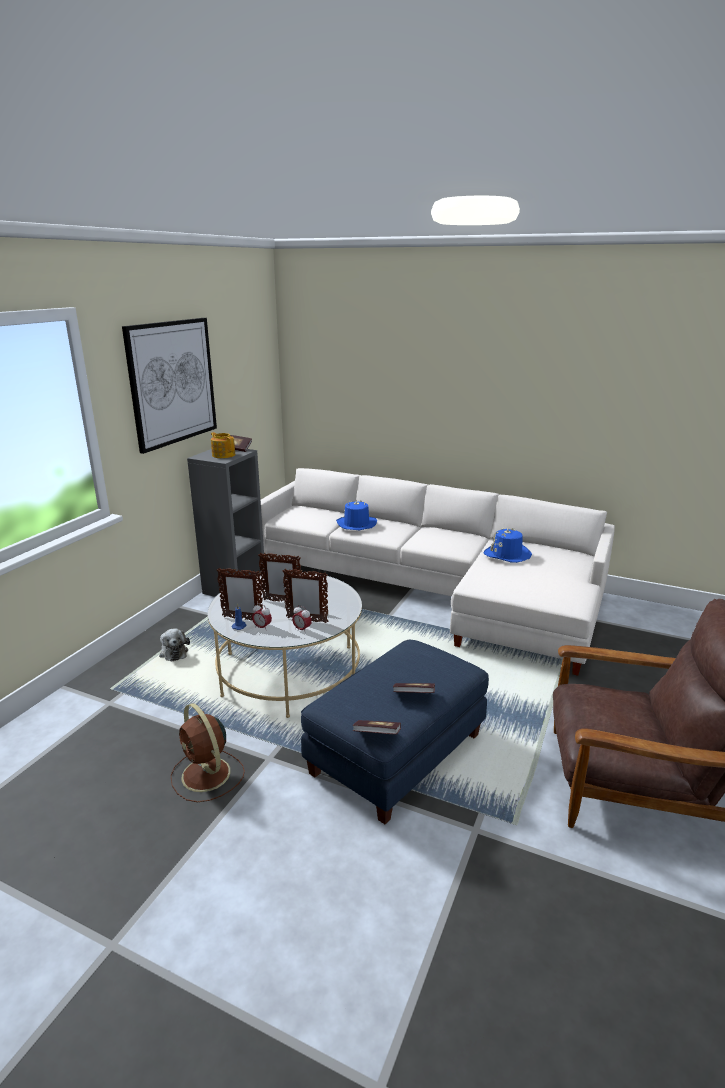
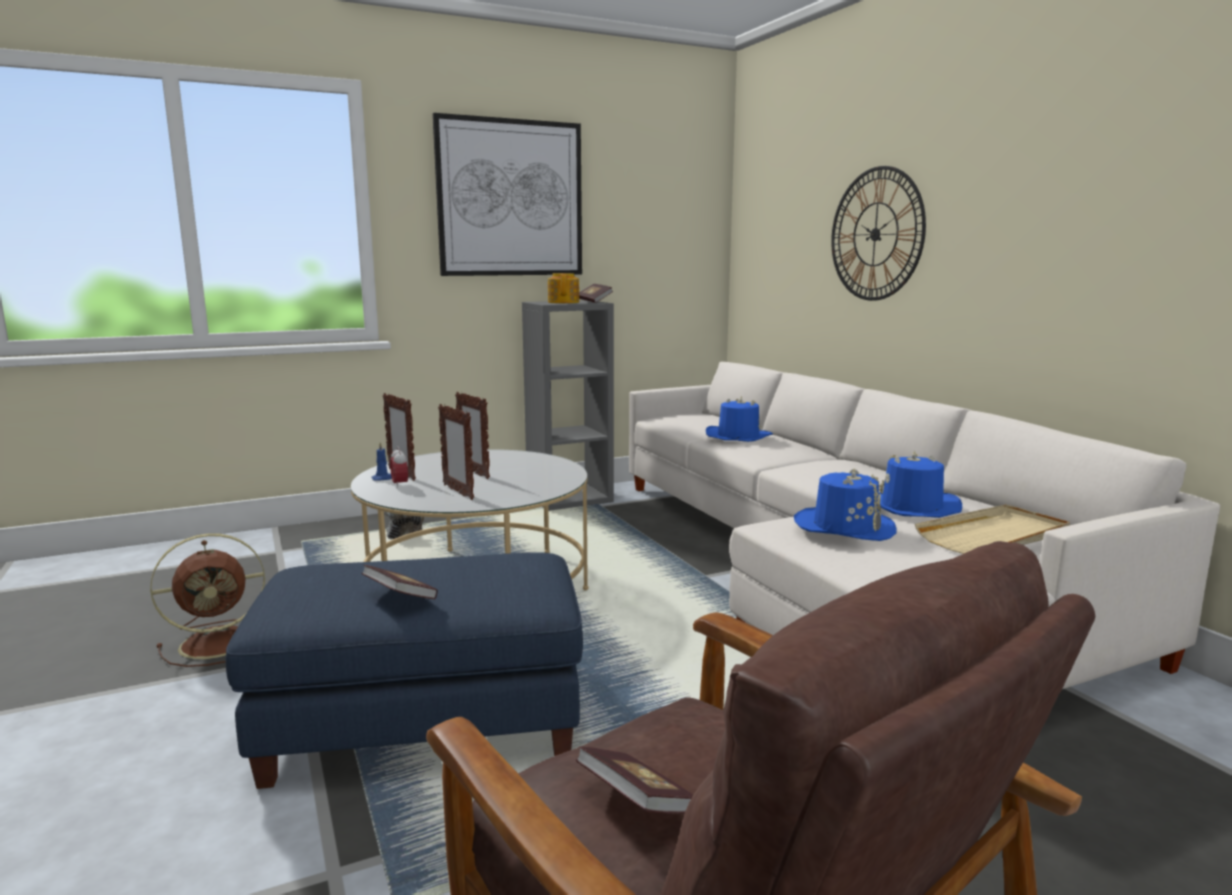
camera: 40 degrees right, 10 degrees down
(207, 775) = (220, 642): brown fan -> brown fan turned 120 degrees counterclockwise
(302, 630) = (432, 498): alarm clock -> none
(377, 735) = (264, 615): book -> book (635, 802)
(414, 392) = (875, 234): none -> wall clock
(504, 577) = (844, 527): none -> blue hat
(556, 562) = (994, 536): none -> beige tray

